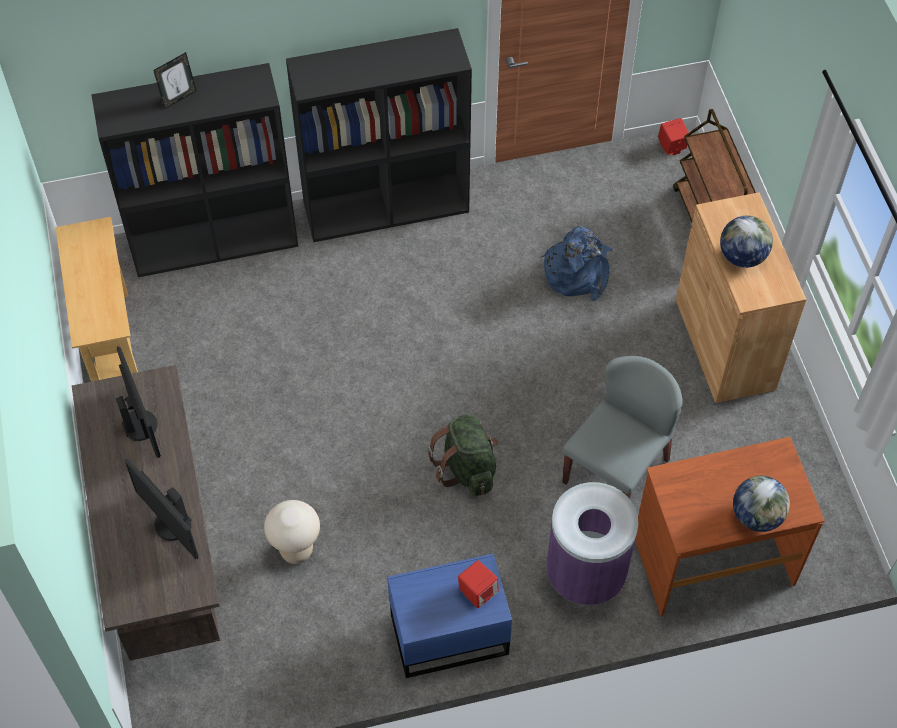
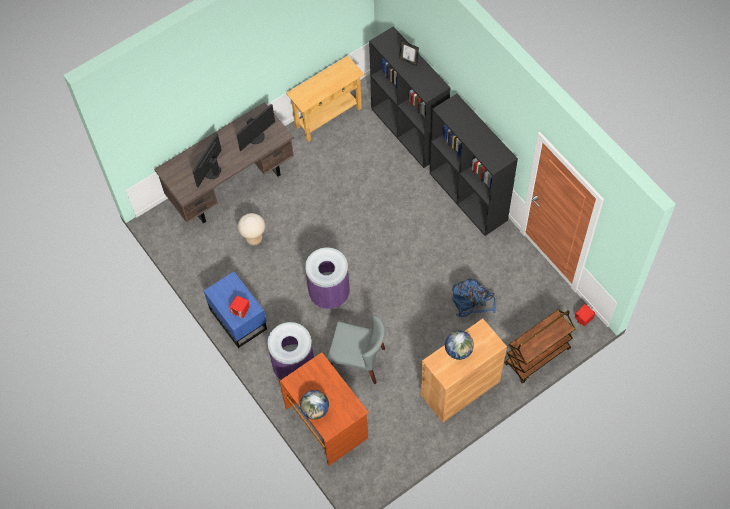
camera: 70 degrees right, 5 degrees up
(467, 468) = (329, 293): green backpack -> purple trash can

